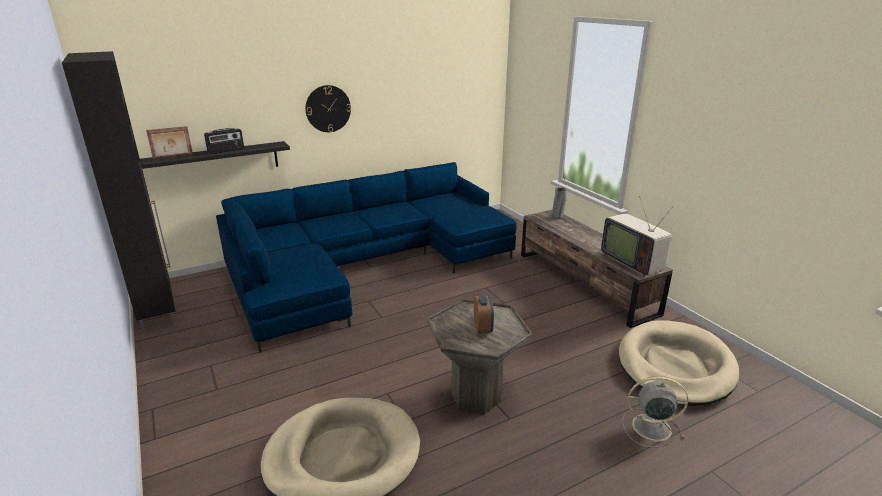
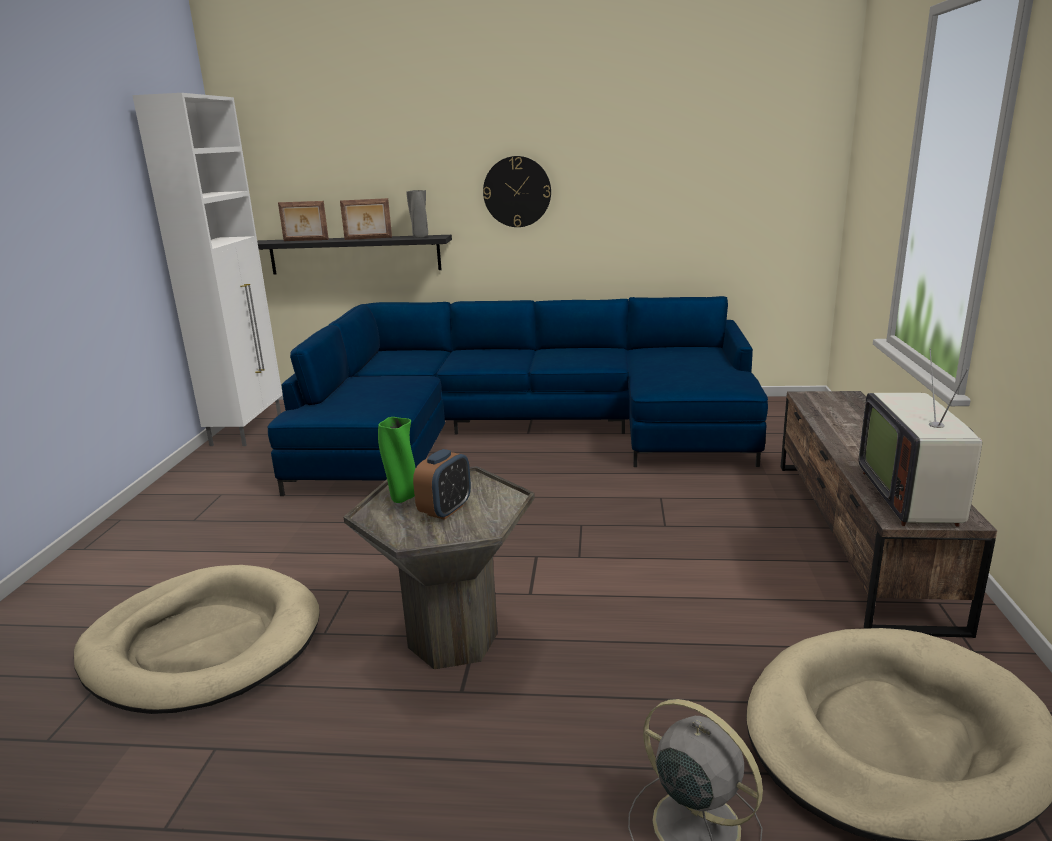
camera: 35 degrees right, 5 degrees down
(158, 312) = (248, 429): black cabinet -> white cabinet
(226, 151) = (368, 238): radio -> picture frame
(451, 328) = (402, 498): none -> green vase
(558, 217) = (850, 403): grey vase -> grey vase (420, 237)

